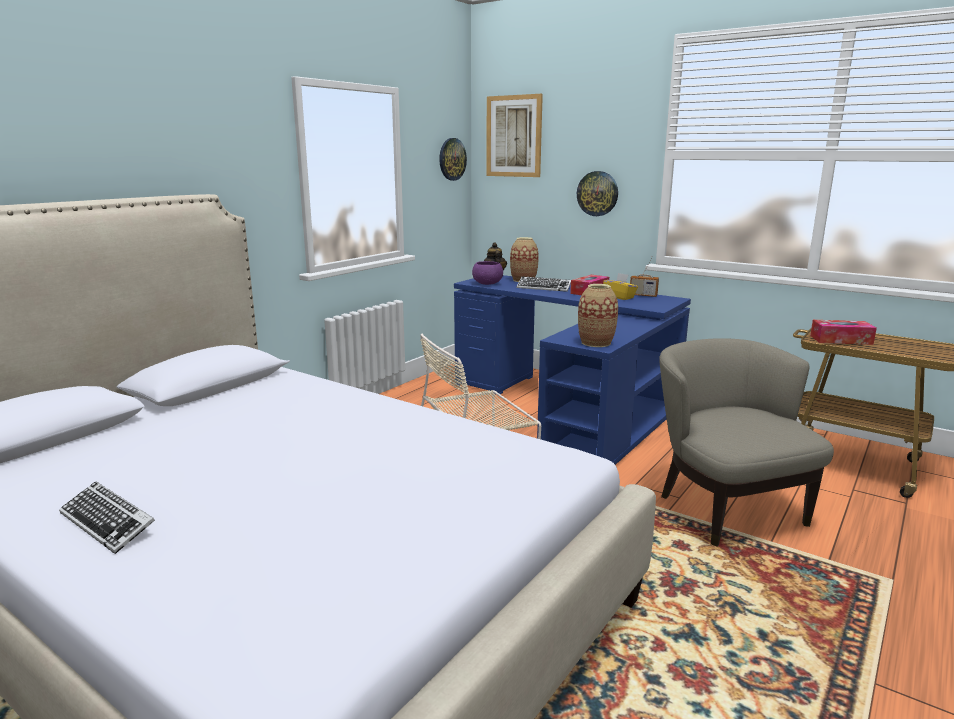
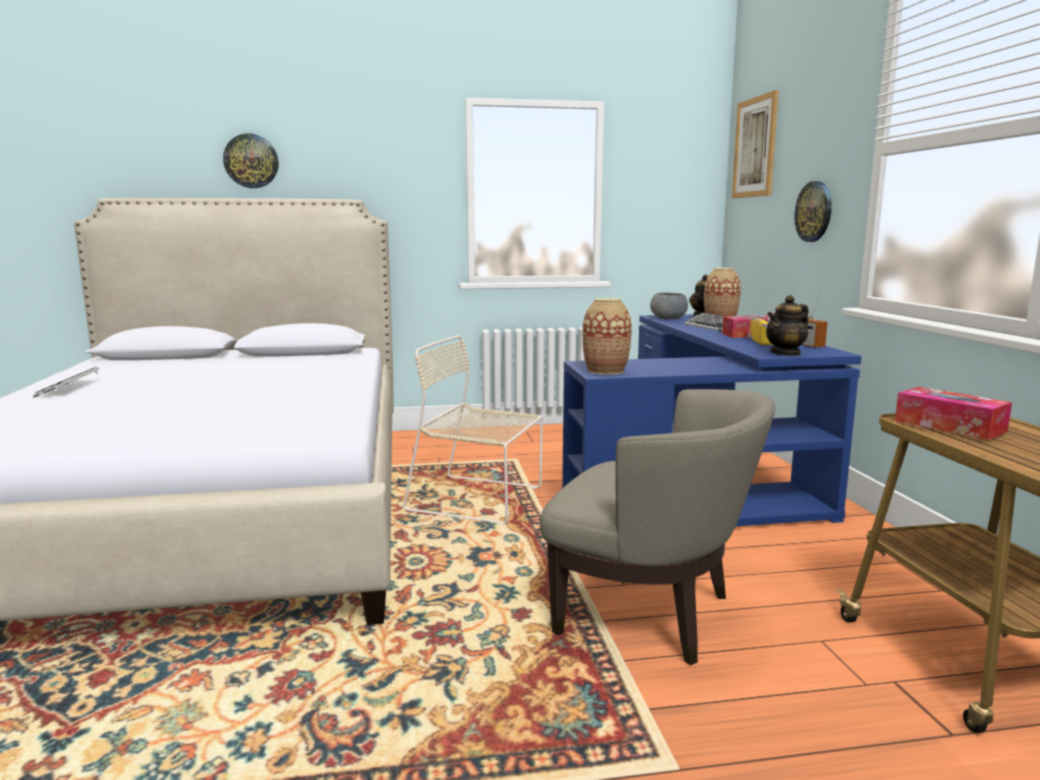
camera: 45 degrees right, 5 degrees down
(452, 159) = (688, 179): wall clock -> wall clock (251, 161)
(487, 284) = (668, 319): purple bowl -> grey bowl
(659, 305) = (786, 353): none -> teapot
(726, 508) = (651, 614): beige armchair -> beige armchair turned 90 degrees clockwise

